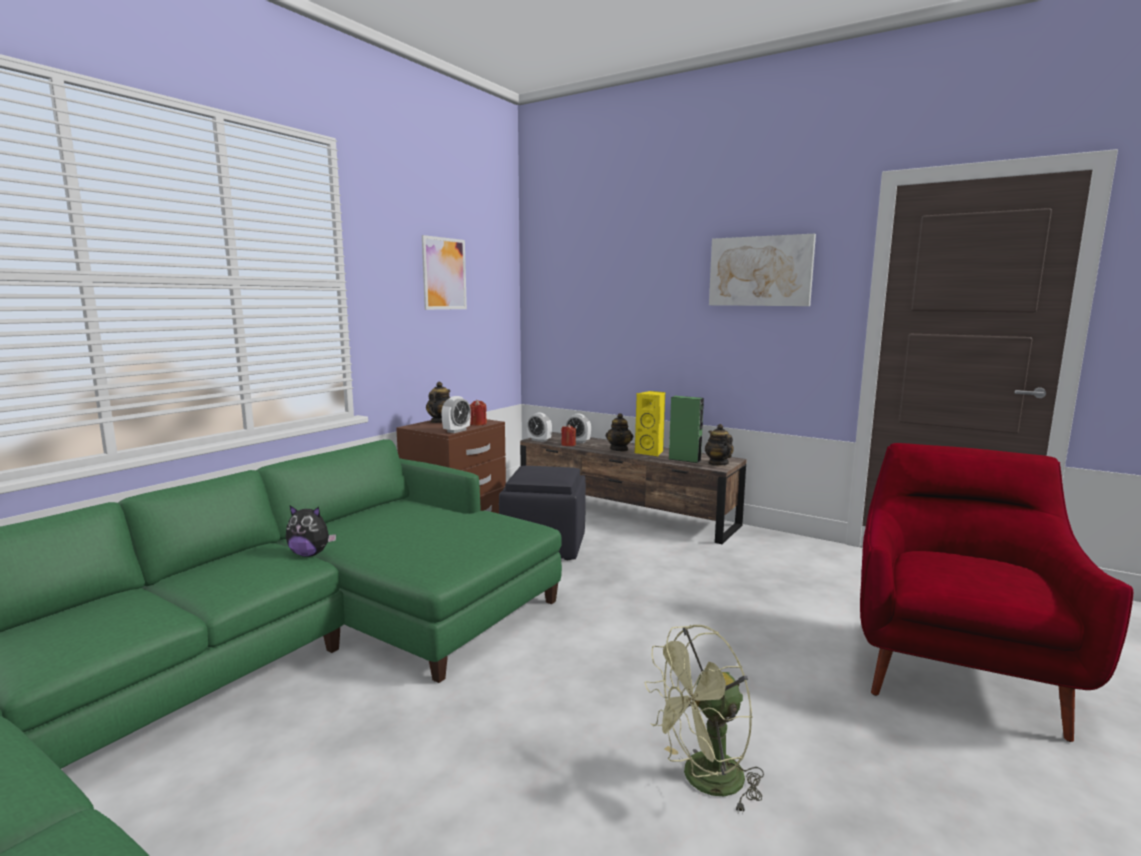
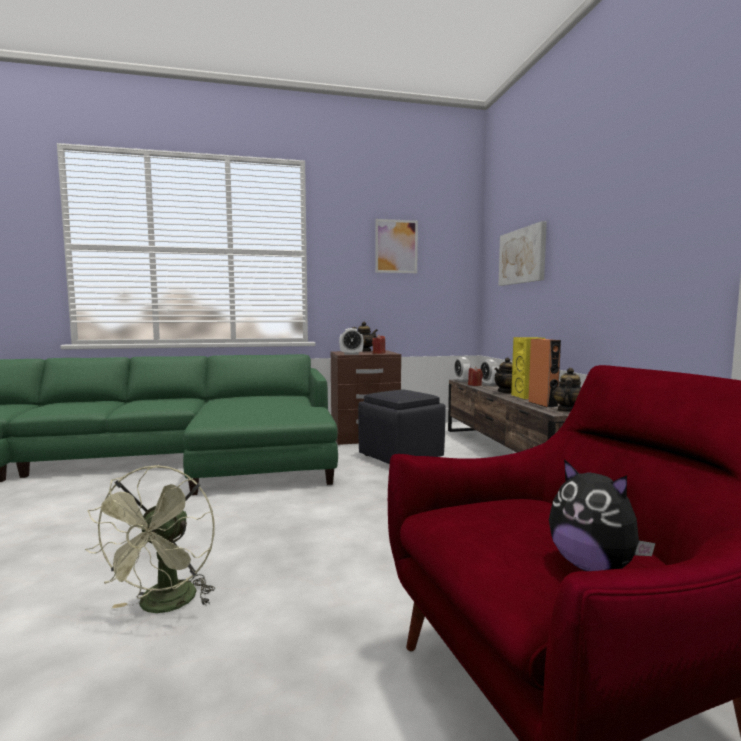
camera: 45 degrees right, 5 degrees down
(310, 554) = (194, 404): plush toy -> plush toy (592, 567)
(684, 459) = (542, 404): green speaker -> orange speaker
(703, 781) = (164, 606): green fan -> green fan turned 105 degrees counterclockwise
(760, 271) = (634, 198): picture -> picture (522, 256)

